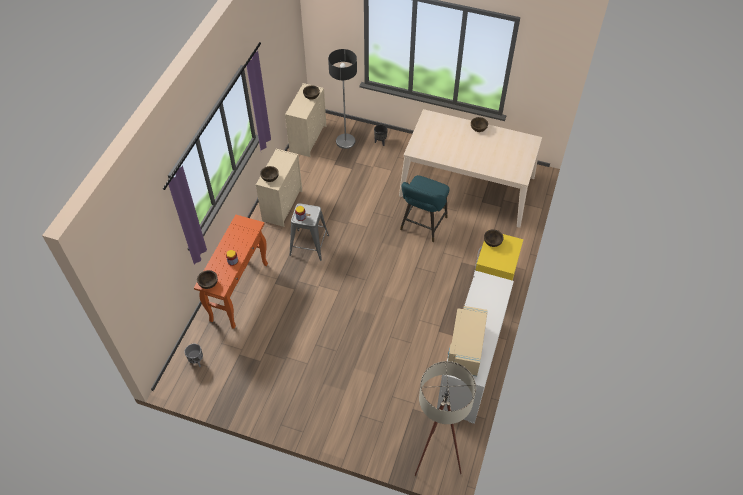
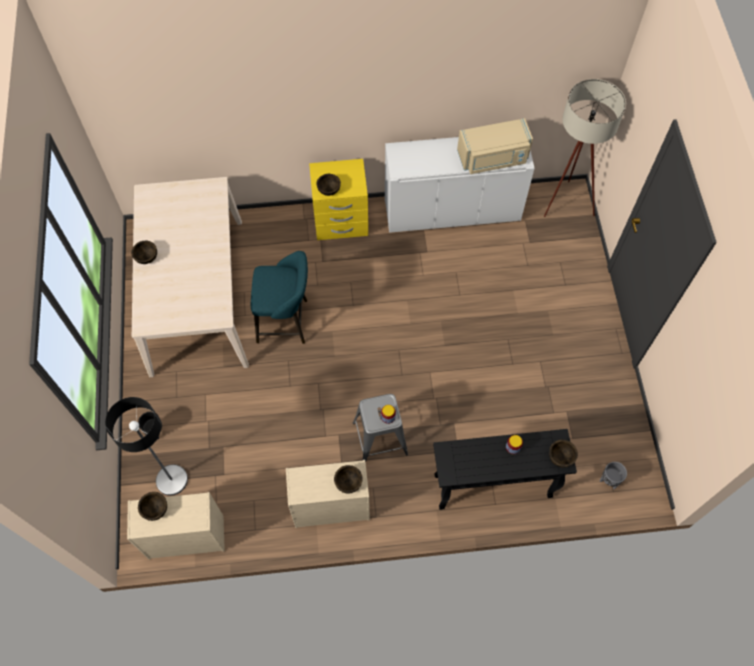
camera: 115 degrees left, 10 degrees up
(239, 291) = (492, 486): orange console table -> black console table

